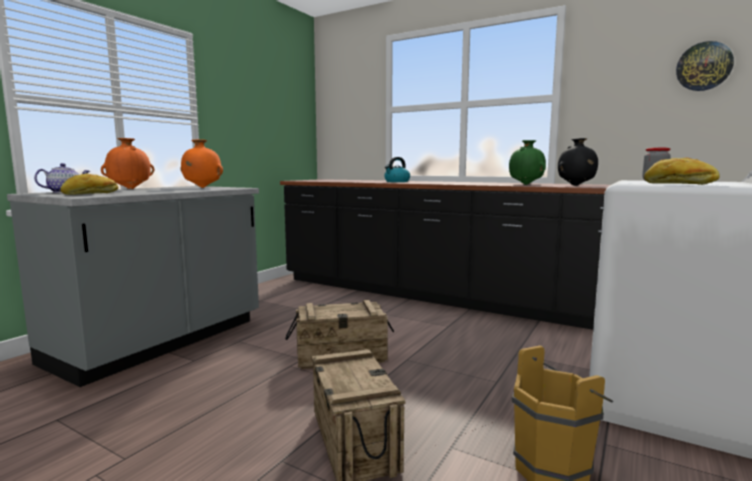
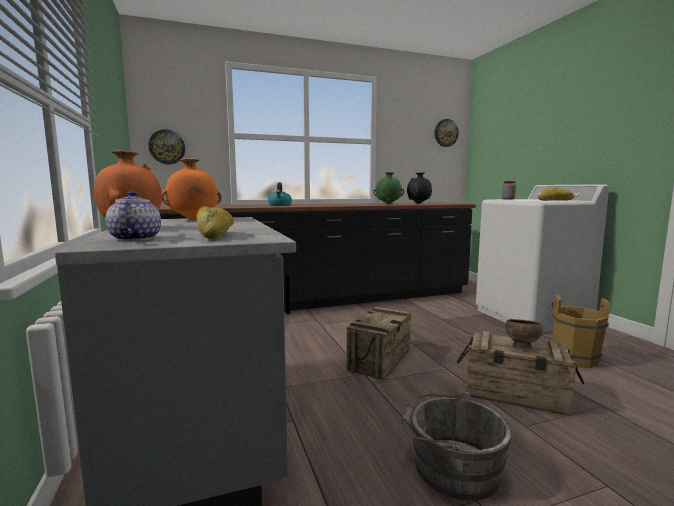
camera: 50 degrees left, 0 degrees up
(168, 436) = (451, 467): none -> grey bucket
(339, 126) = (167, 147): none -> wall clock
(349, 377) = (521, 347): none -> brown bowl

